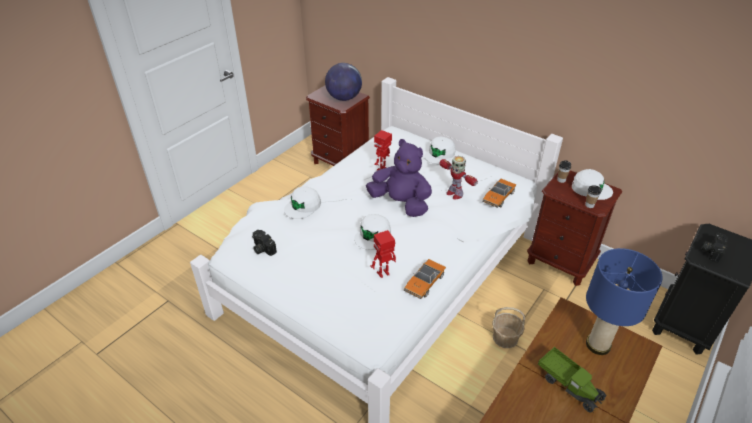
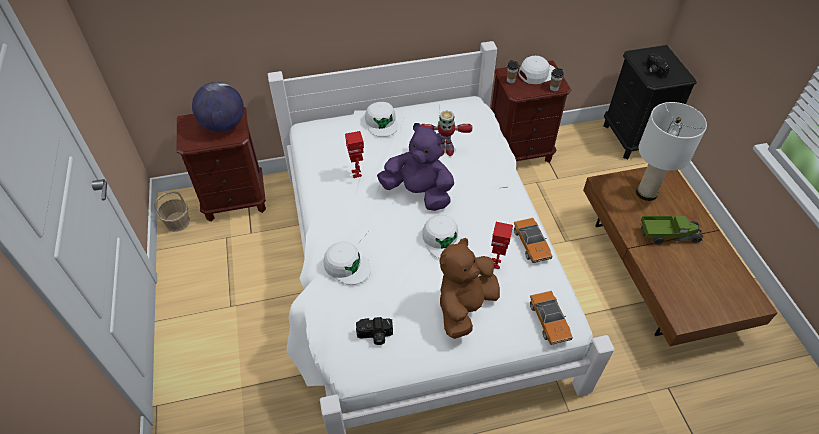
camera: 50 degrees left, 10 degrees up
(303, 206) = (347, 265): white cap -> white cap turned 45 degrees counterclockwise
(328, 277) = (464, 307): none -> brown plush toy
(401, 203) = (418, 193): purple plush toy -> purple plush toy turned 45 degrees clockwise
(498, 197) = (477, 129): toy car -> toy car (549, 321)
(505, 338) = (561, 241): basket -> basket (178, 222)
(598, 345) = (646, 192): blue table lamp -> white table lamp

